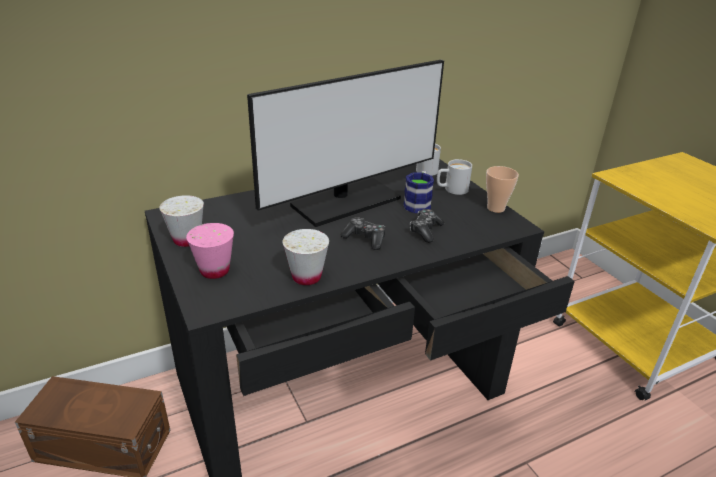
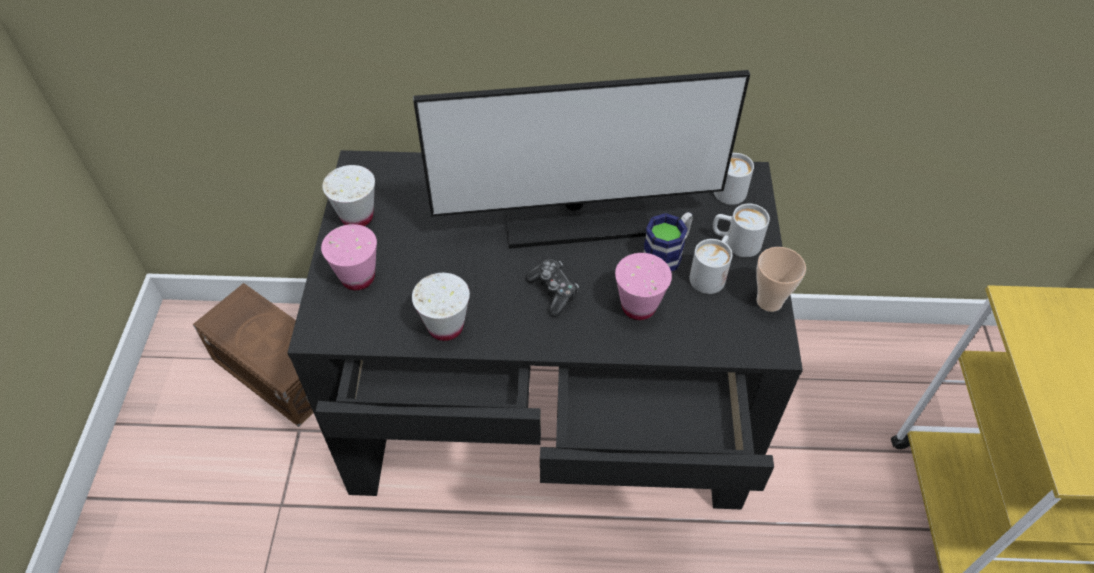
camera: 30 degrees right, 20 degrees up
(425, 231) = (638, 306): game controller -> pink cup
(452, 206) = (711, 274): none -> white mug

